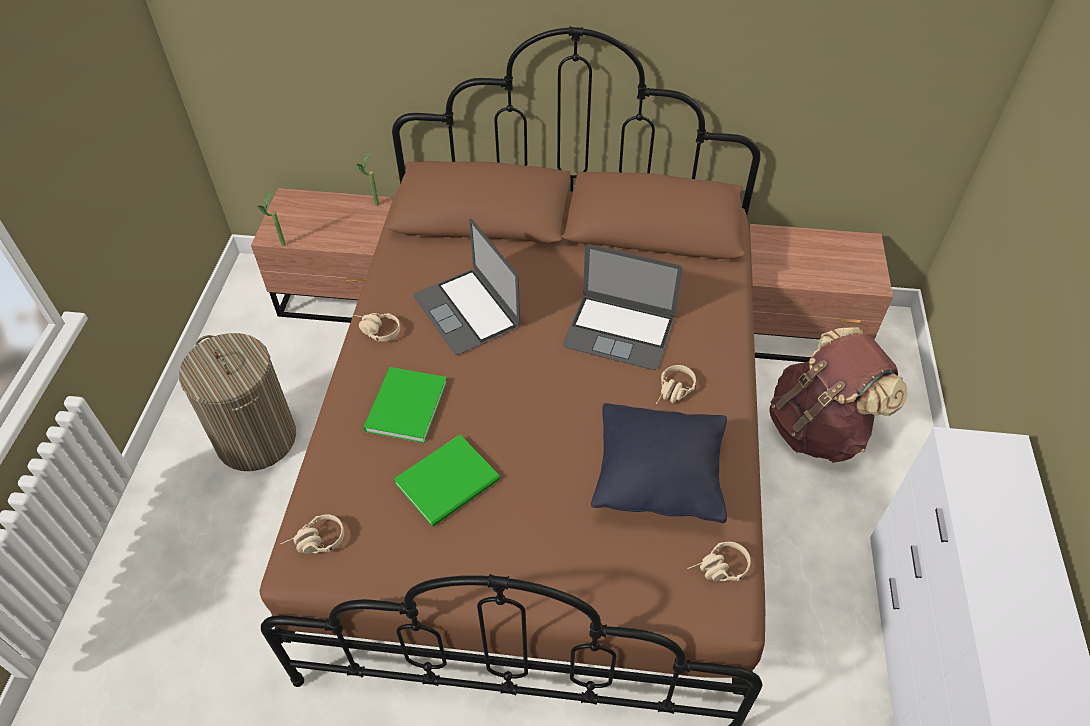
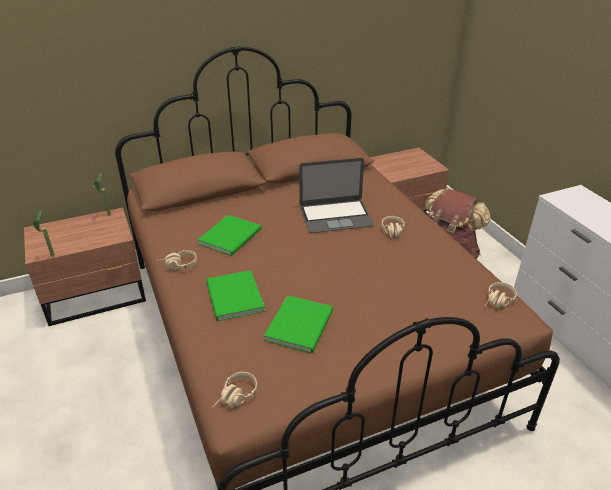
camera: 30 degrees left, 15 degrees down
(256, 438) = (82, 408): laundry basket -> none
(467, 311) = (232, 236): laptop -> green book
(658, 479) = (424, 274): black pillow -> none

